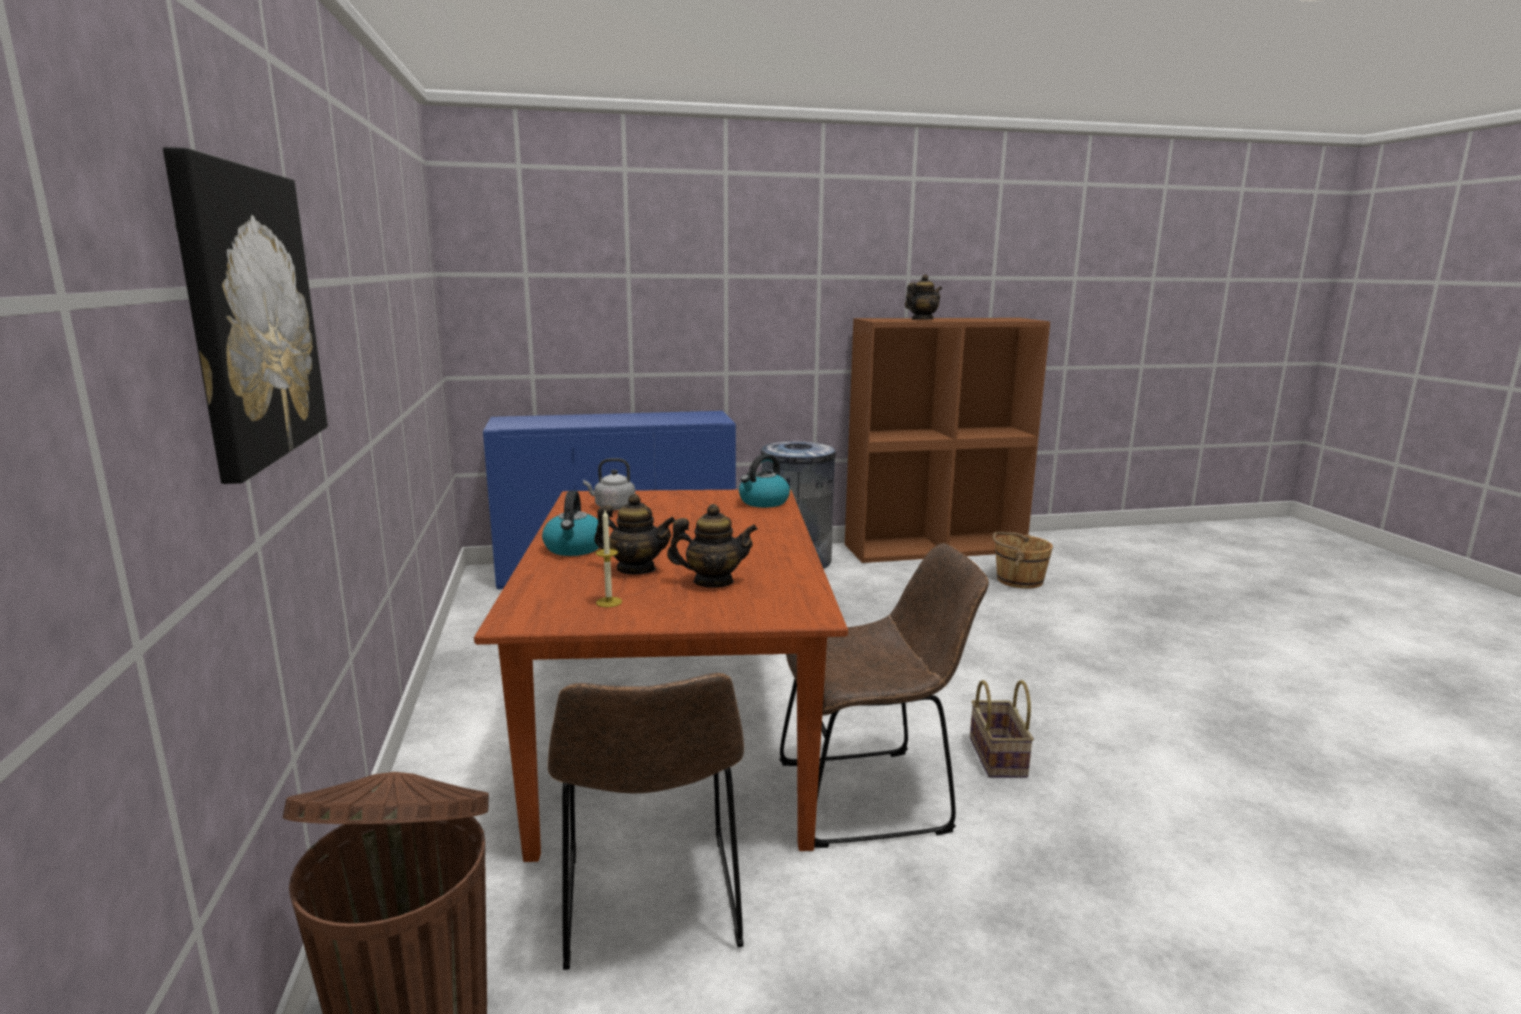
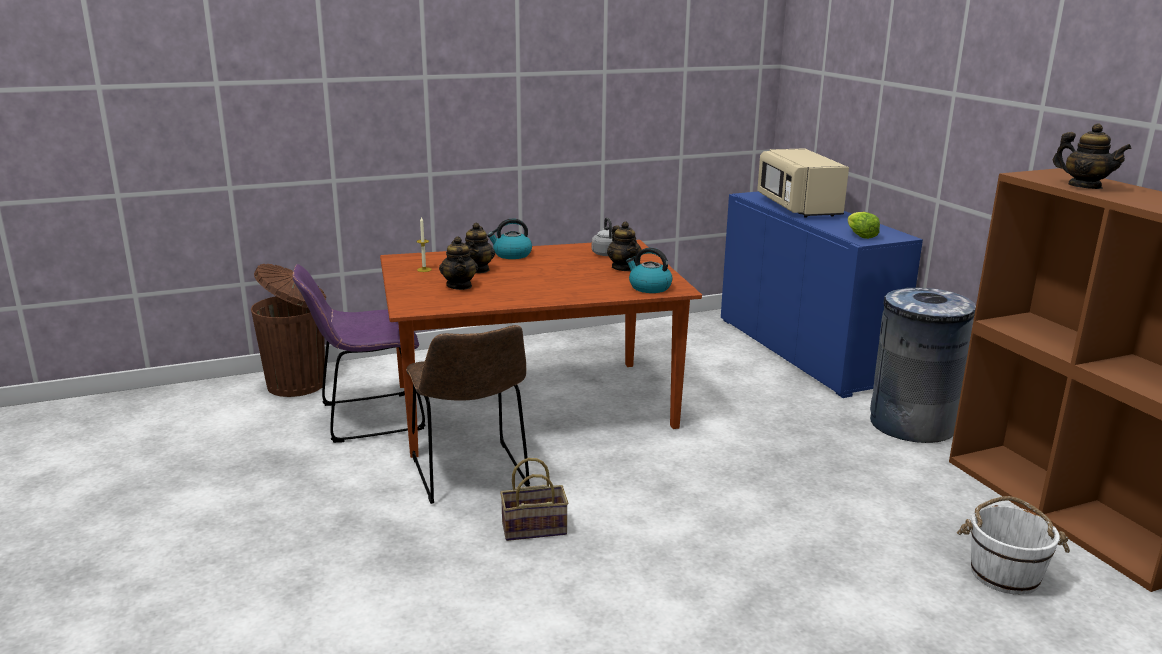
camera: 80 degrees right, 5 degrees up
(250, 315) = (347, 90): picture -> none
(577, 421) = (797, 207): none -> beige microwave
(651, 906) = (366, 418): brown chair -> purple chair
(683, 505) = (624, 268): none -> teapot
(701, 419) = (860, 236): none -> lettuce
(1018, 580) = (1004, 574): brown bucket -> white bucket

